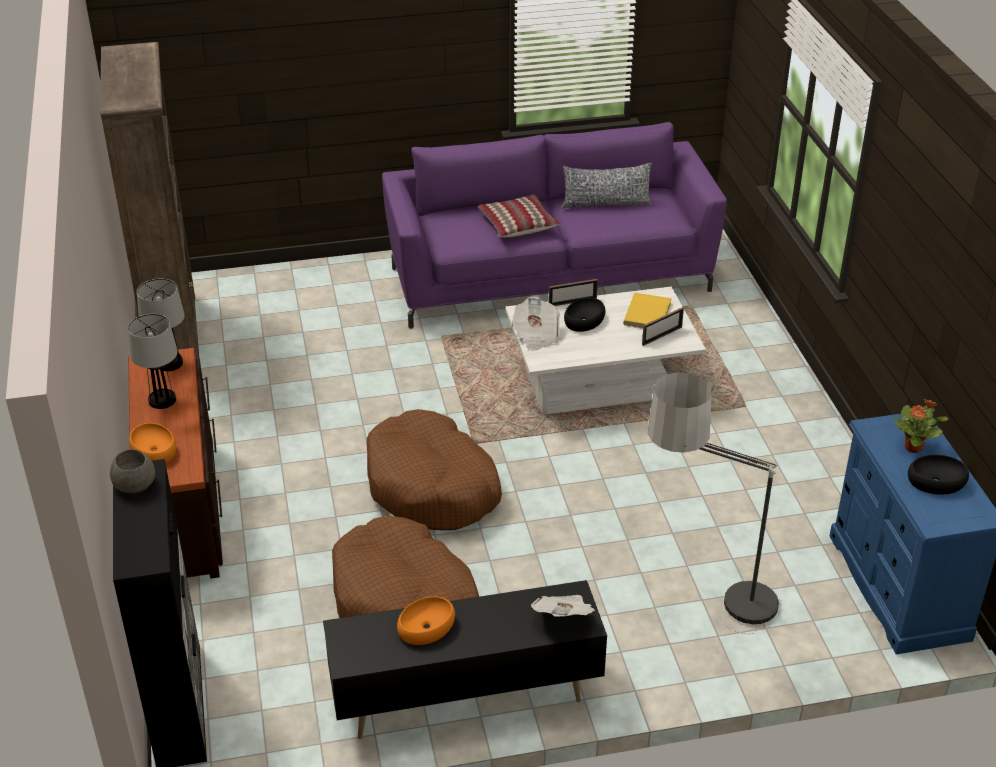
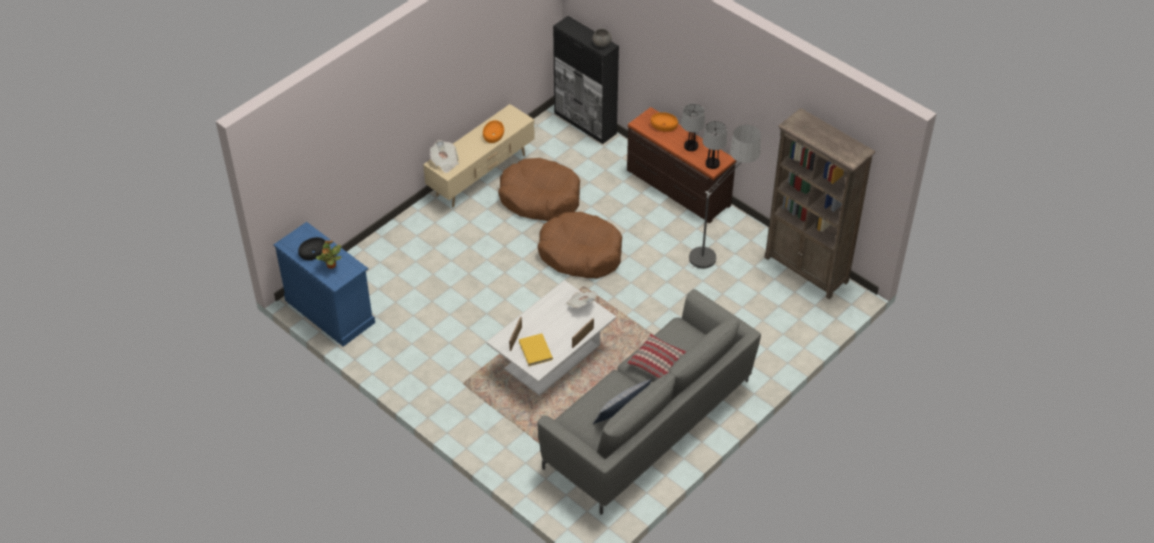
camera: 145 degrees right, 10 degrees up
(464, 698) = (482, 175): black tv stand -> beige tv stand
(550, 278) = (648, 425): purple sofa -> grey sofa
(584, 320) = (565, 328): black bowl -> none
(707, 610) = (410, 257): floor lamp -> floor lamp (718, 248)

